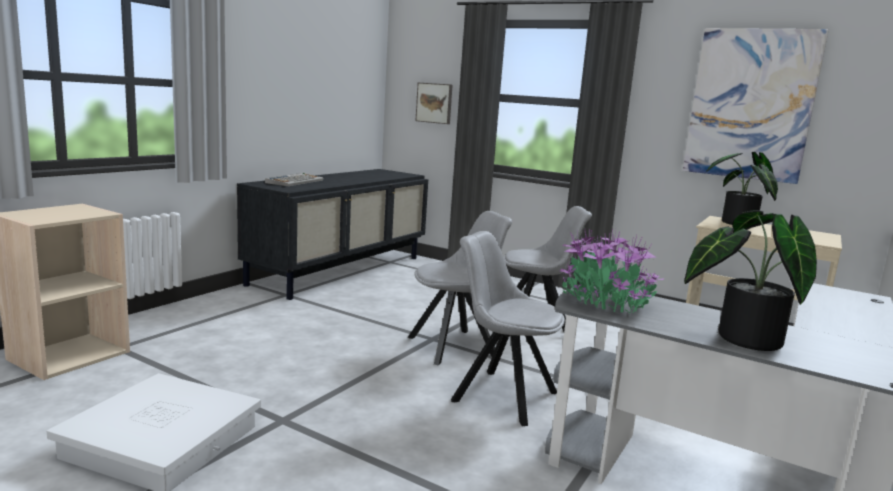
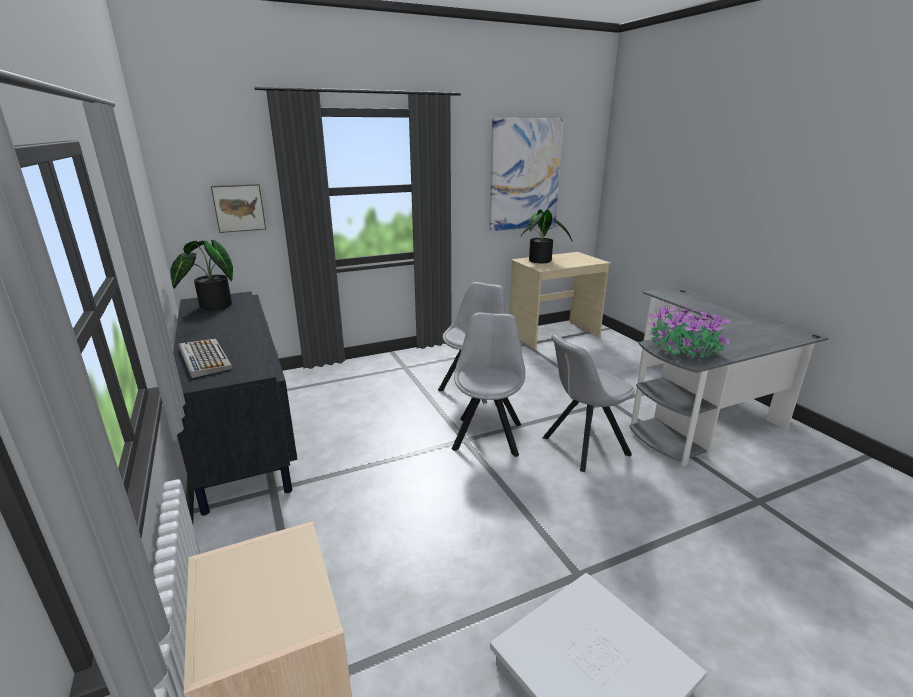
camera: 55 degrees left, 10 degrees up
(741, 338) = (752, 342): potted plant -> potted plant (211, 306)

